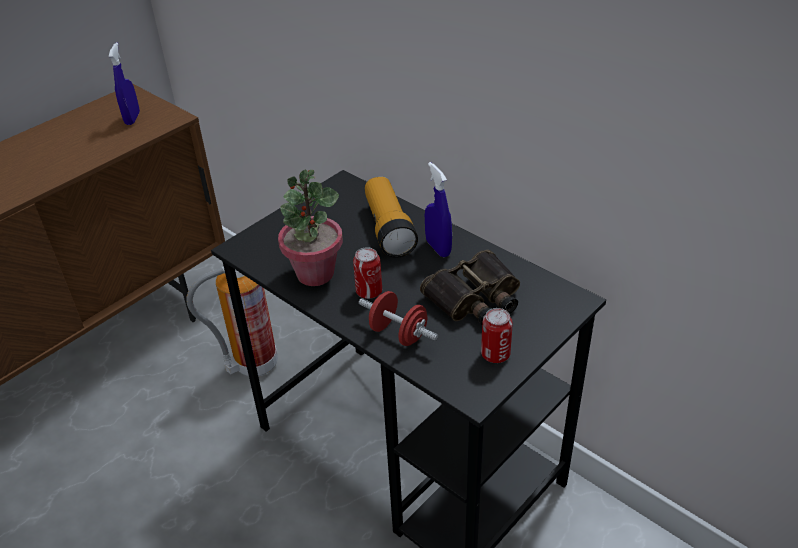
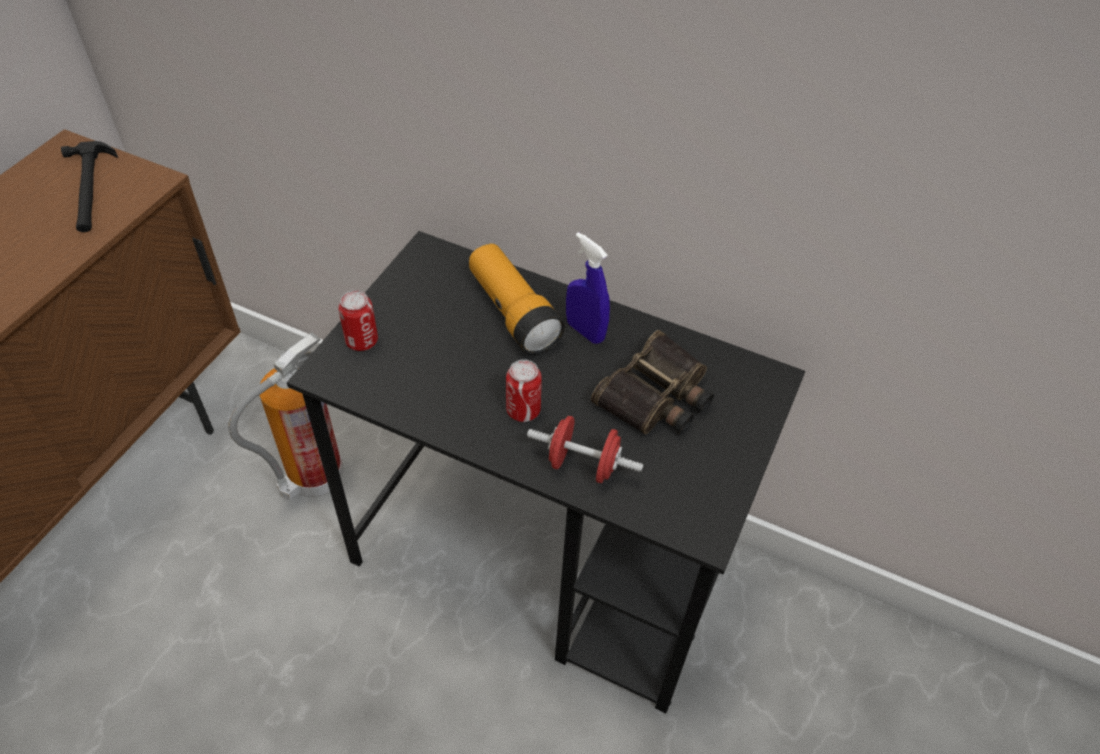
camera: 20 degrees left, 10 degrees up
(132, 118) = (89, 189): blue spray bottle -> hammer
(315, 273) = (443, 395): potted plant -> none
(495, 354) = (709, 471): can -> can (362, 341)

